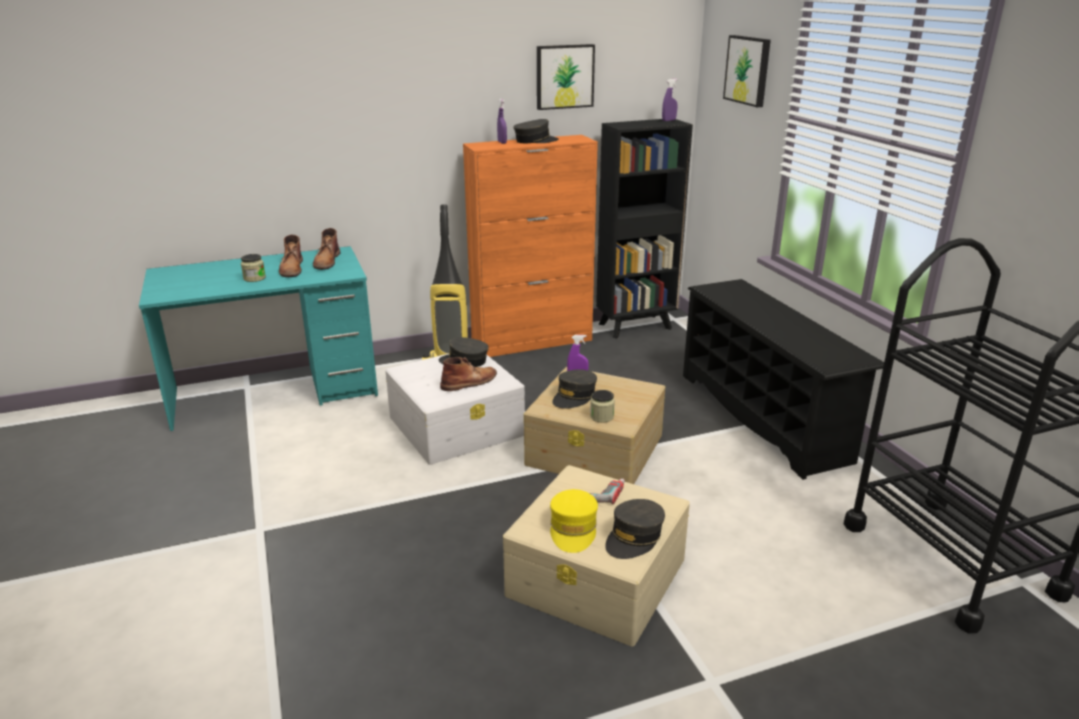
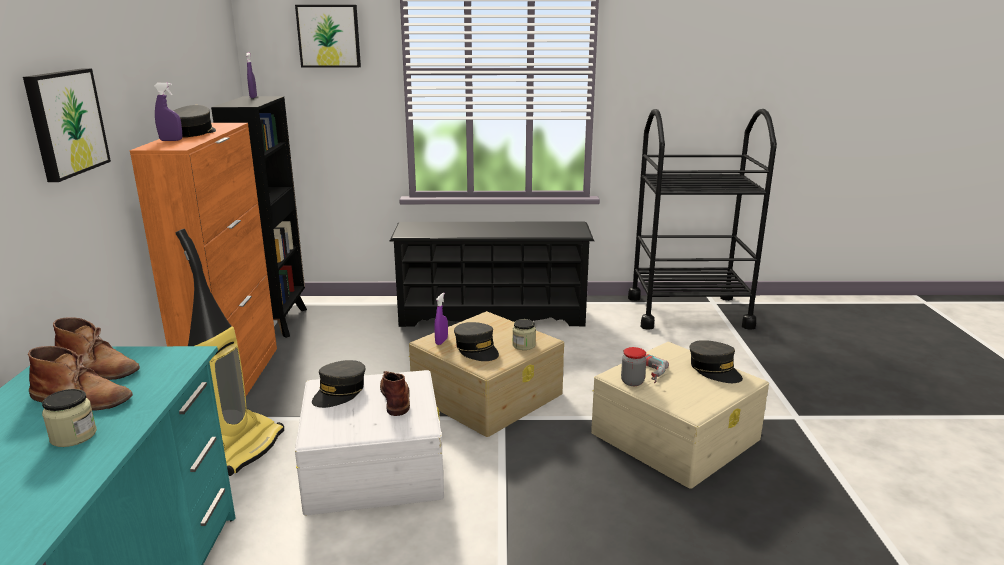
camera: 70 degrees left, 5 degrees down
(564, 76) = (173, 55): picture -> picture (65, 123)
(567, 486) = (632, 382): none -> jar
(573, 529) = (697, 391): yellow cap -> none

